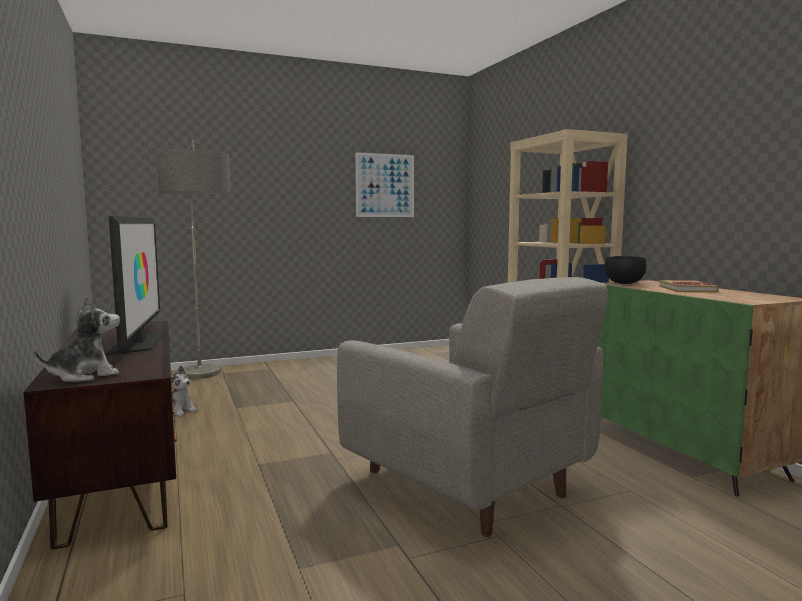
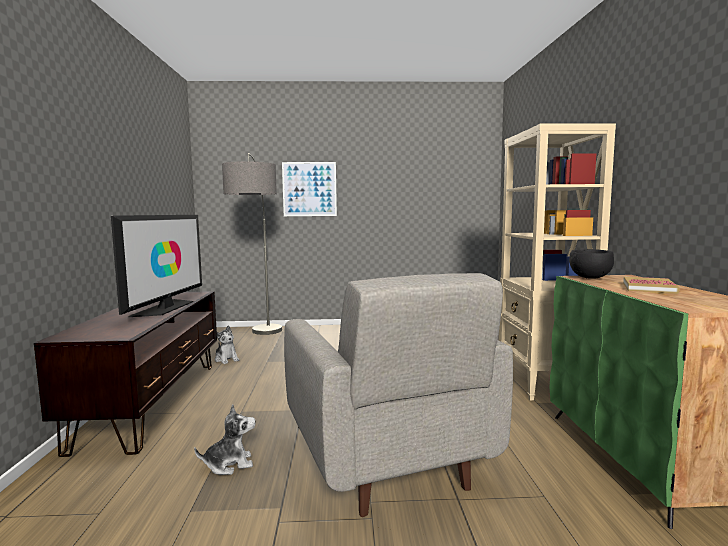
camera: 20 degrees right, 0 degrees up
(84, 375) = (87, 333): plush toy -> plush toy (229, 464)
(385, 185) = (422, 182): picture -> picture (309, 189)

